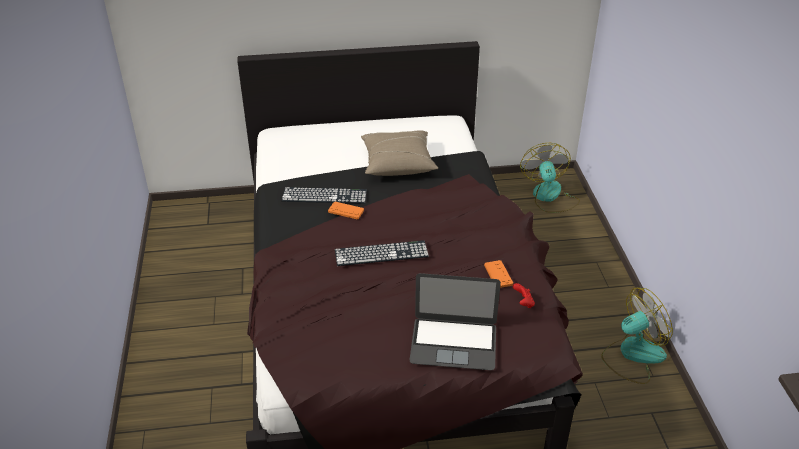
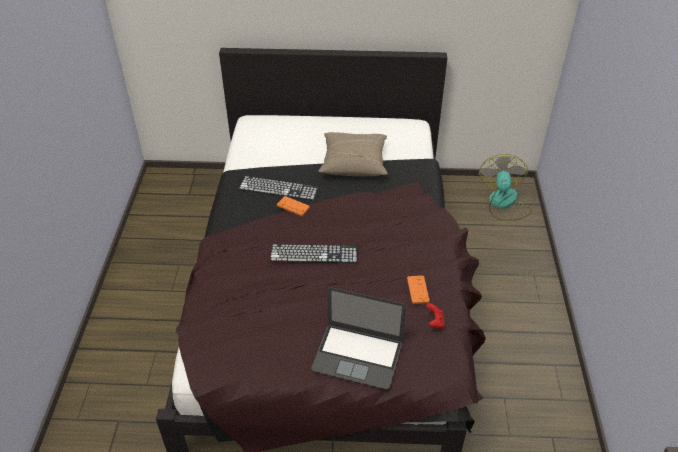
camera: 10 degrees right, 5 degrees up
(633, 355) = (547, 375): fan -> none

